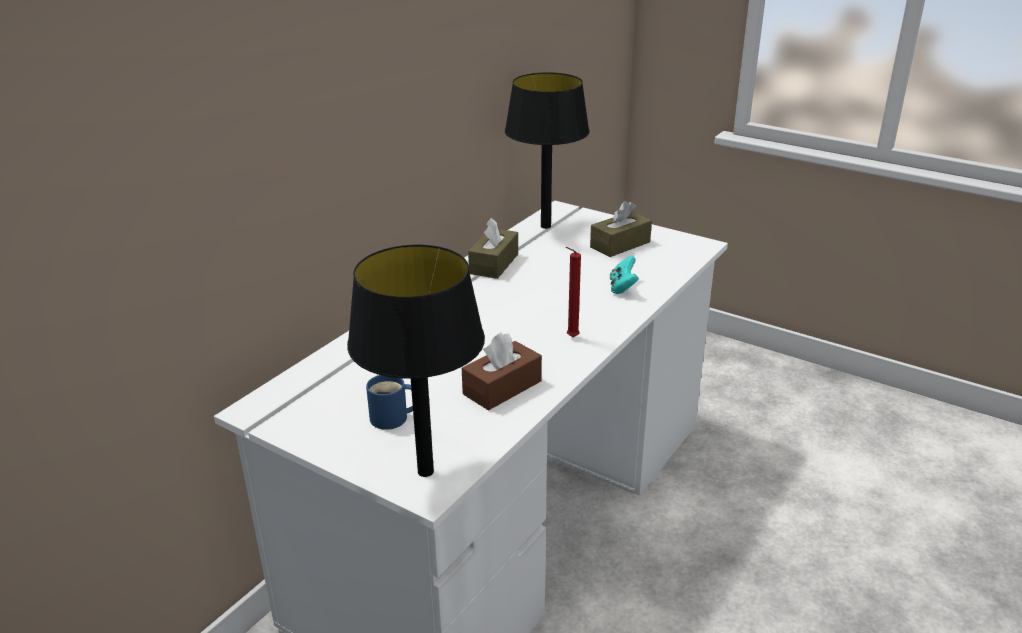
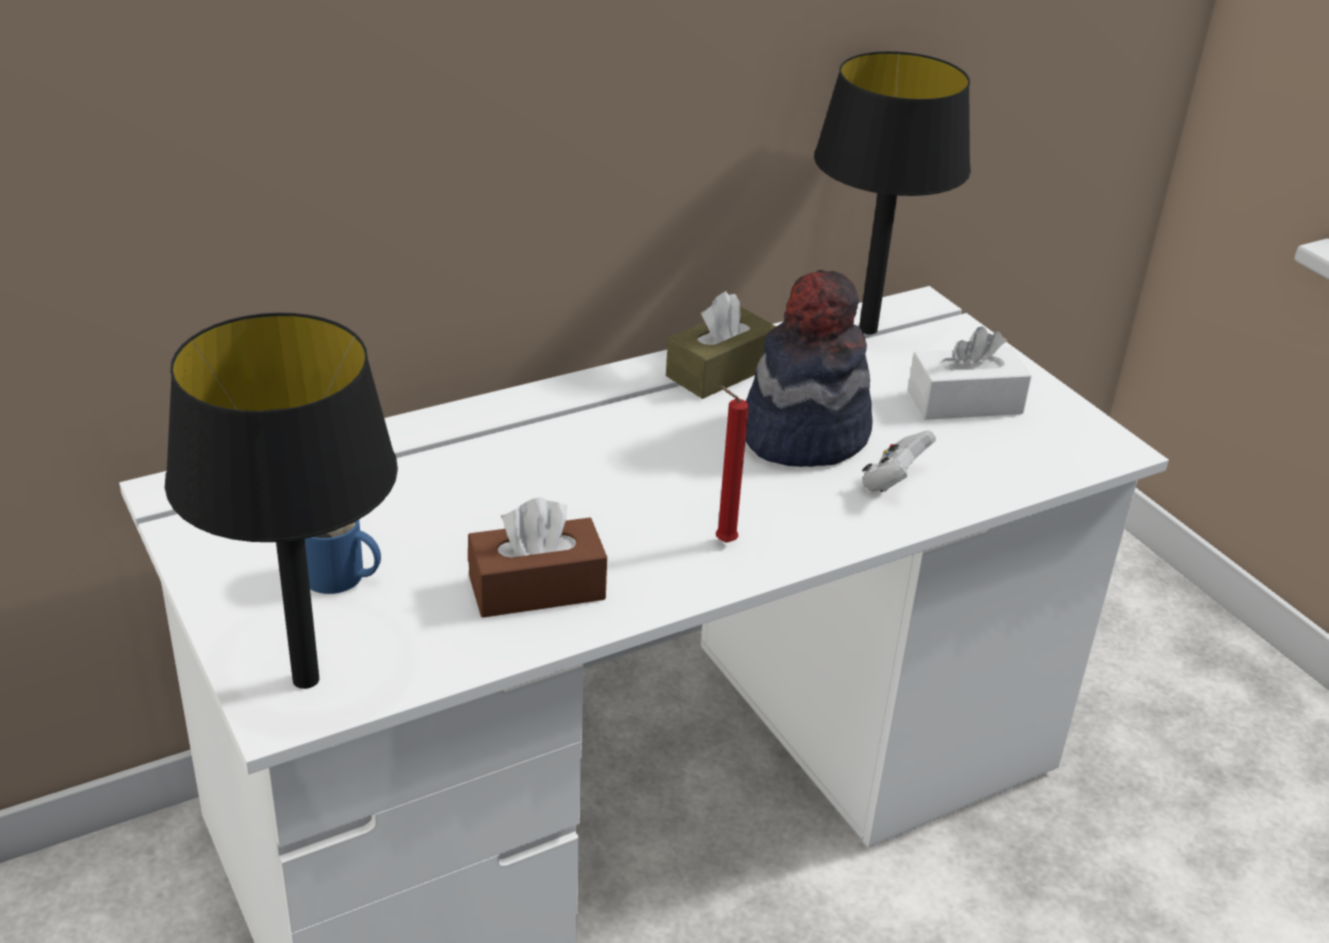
camera: 25 degrees right, 5 degrees up
(560, 279) = (803, 433): none -> hat
(620, 244) = (964, 402): brown tissue box -> white tissue box
(622, 287) = (893, 482): turquoise game controller -> white game controller

